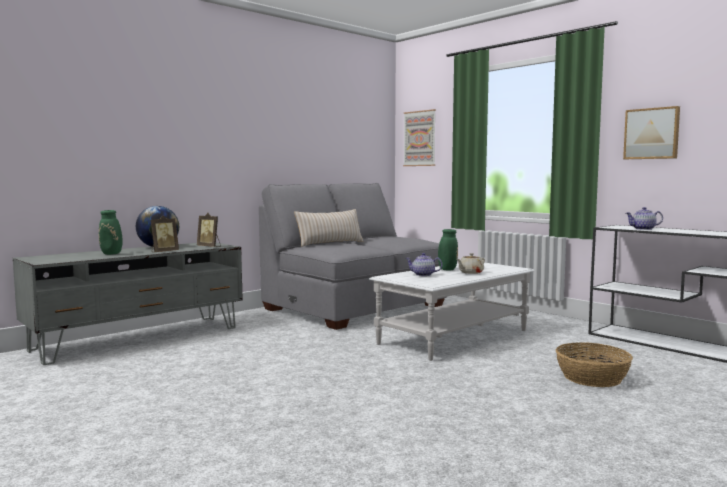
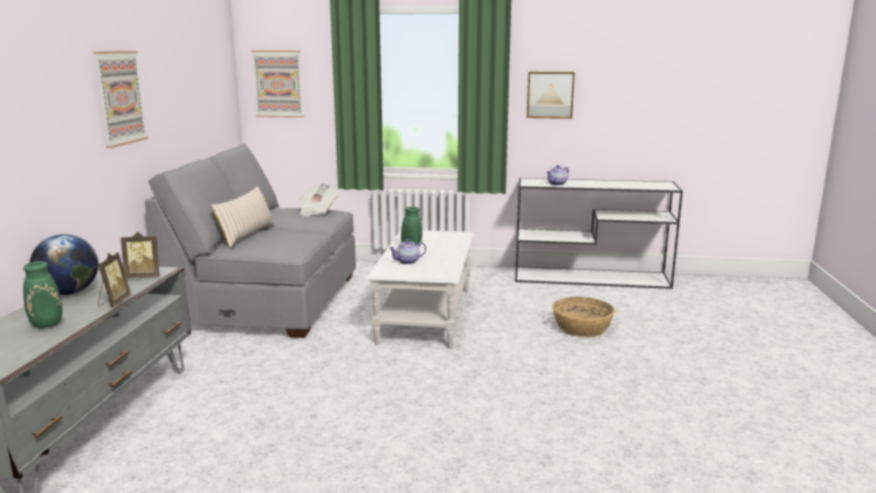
camera: 40 degrees left, 10 degrees up
(250, 130) = (120, 98): none -> picture
(410, 238) = (317, 211): none -> newspaper
(470, 272) = (438, 249): beige teapot -> none

